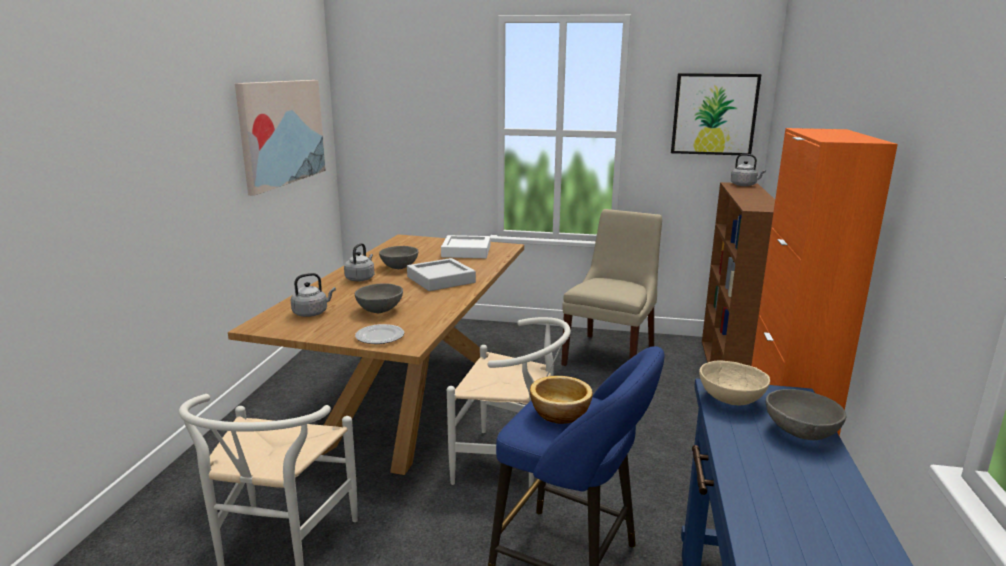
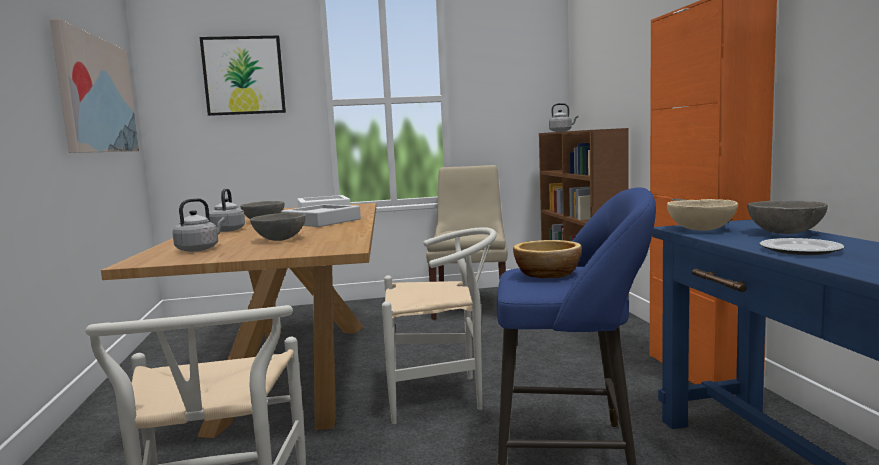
camera: 20 degrees left, 10 degrees down
(379, 337) = (304, 249): plate -> plate (799, 250)
(714, 114) = (523, 75): picture -> picture (244, 75)

